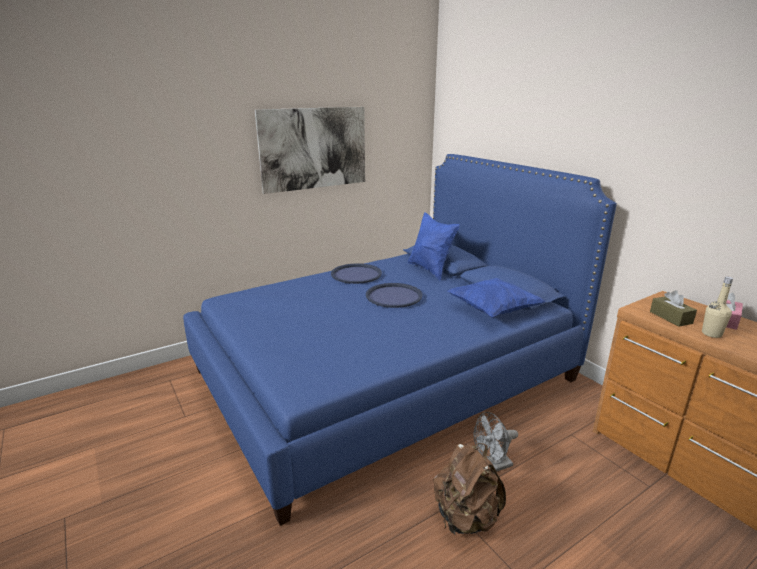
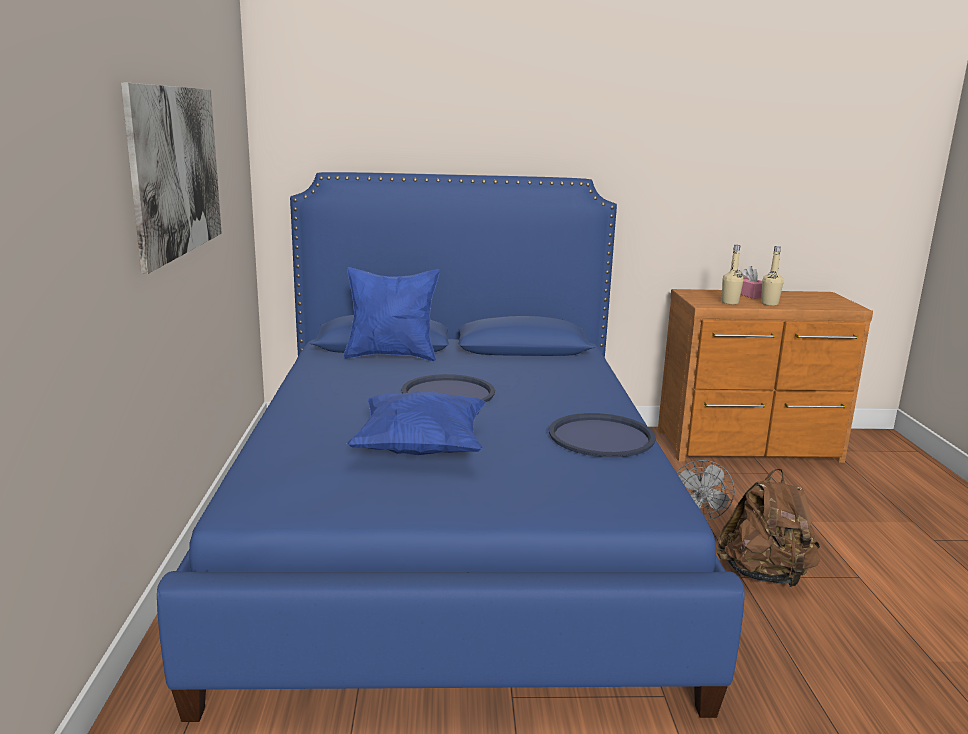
camera: 60 degrees left, 5 degrees down
(356, 274) = (329, 393): blue tray -> blue tray (601, 437)
(493, 310) = (559, 365): blue pillow -> blue pillow (421, 449)
(670, 317) = (730, 302): brown tissue box -> beige bottle

